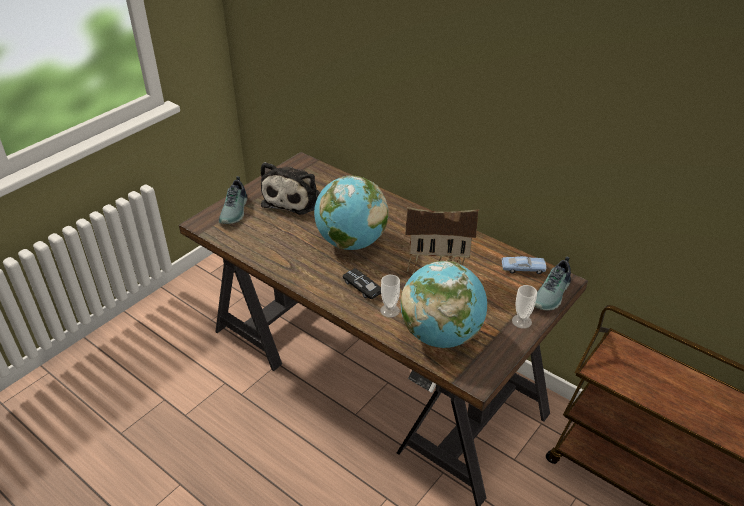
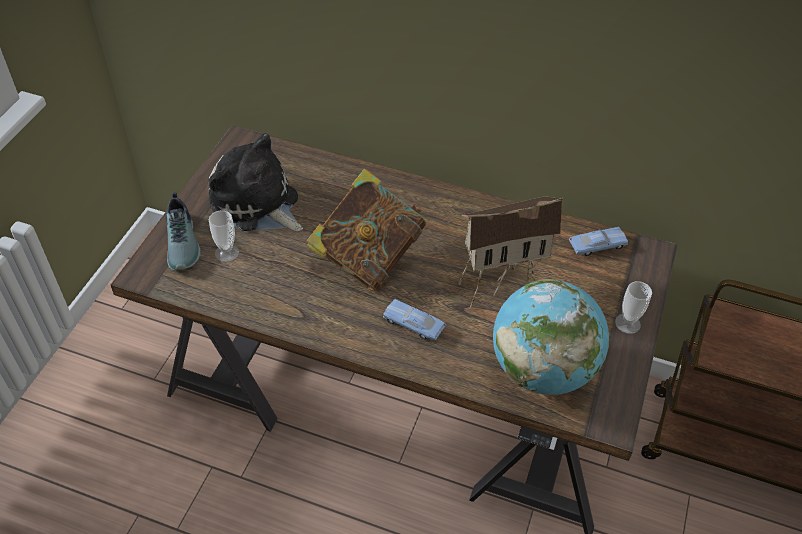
camera: 20 degrees left, 10 degrees up
(293, 198) = (257, 204): plush toy -> plush toy turned 135 degrees clockwise
(351, 242) = (367, 257): globe -> book
(362, 288) = (413, 324): black toy car -> blue toy car
(390, 310) = (463, 350): cup -> cup (227, 253)
(553, 294) = (647, 275): shoe -> none

